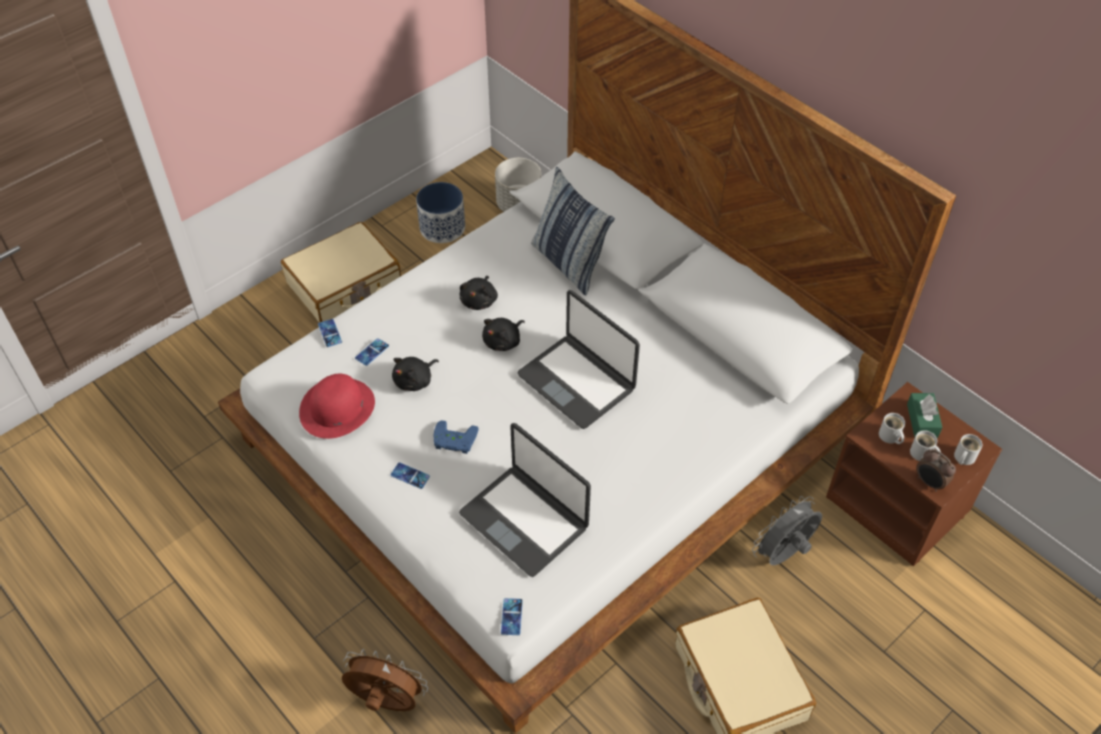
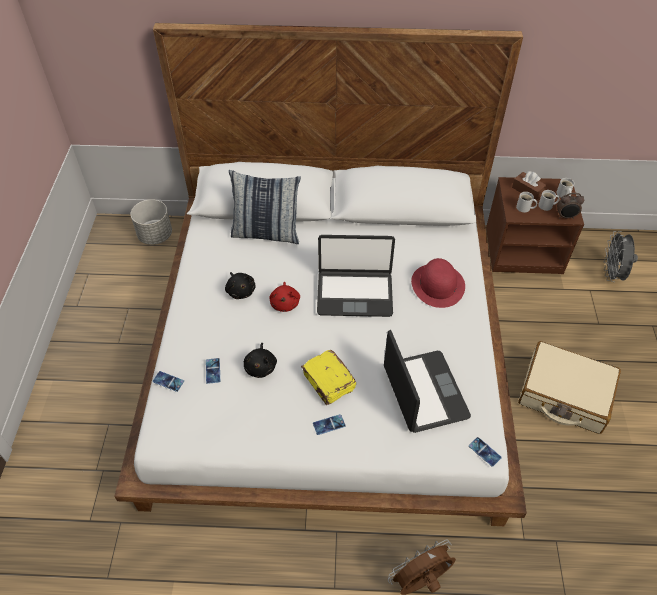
camera: 45 degrees left, 0 degrees up
(337, 408) = (233, 423): red hat -> red hat (438, 285)
(344, 284) = (94, 359): beige suitcase -> none
(442, 228) = (121, 280): planter -> none
(454, 441) = (328, 382): blue game controller -> yellow book
(503, 341) = (285, 303): black plush toy -> red plush toy
(525, 520) = (424, 392): laptop -> laptop turned 105 degrees counterclockwise
(784, 554) = (508, 315): grey fan -> grey fan (612, 274)
(922, 421) = (527, 190): green tissue box -> brown tissue box

